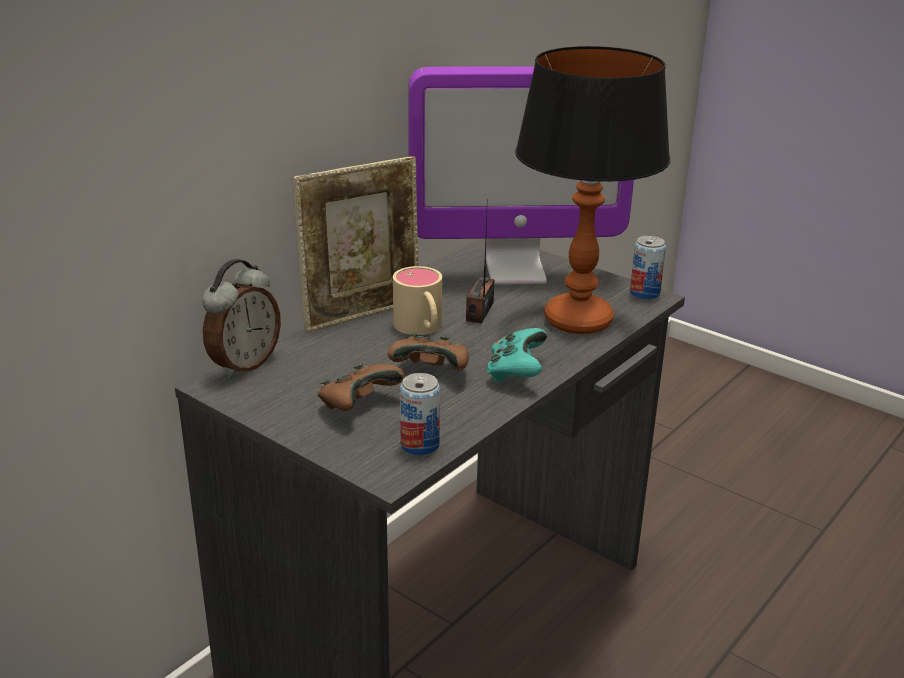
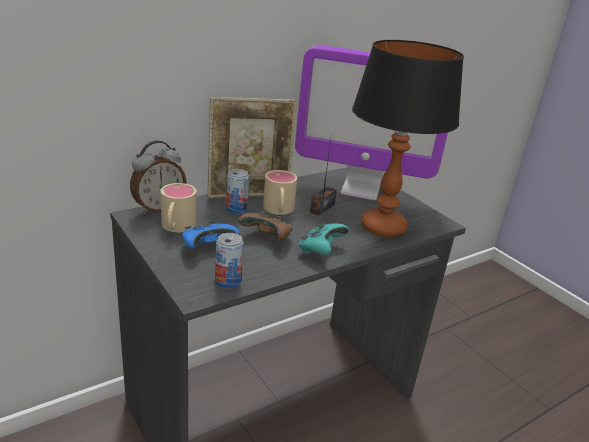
camera: 15 degrees right, 0 degrees up
(292, 387) = (176, 227): none -> beige mug
(358, 405) = (208, 247): brown game controller -> blue game controller
(644, 293) = (438, 220): can -> can (236, 209)

